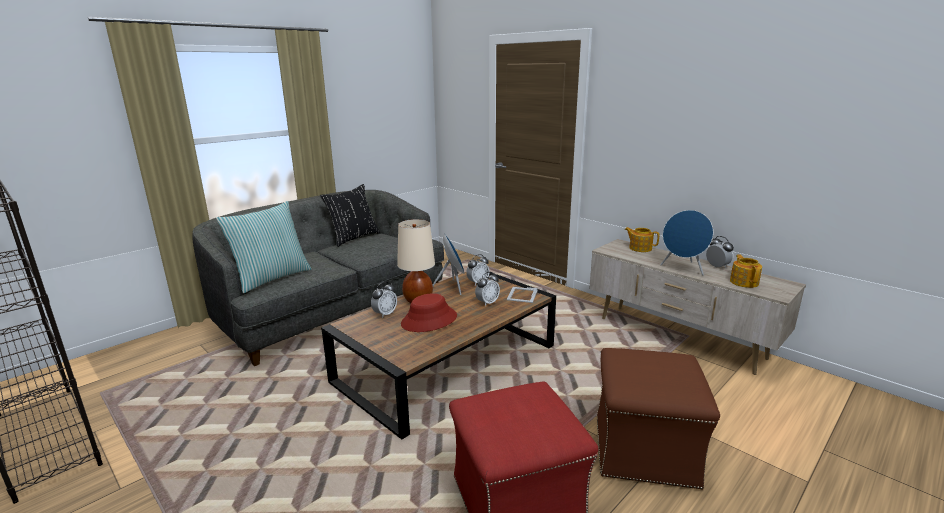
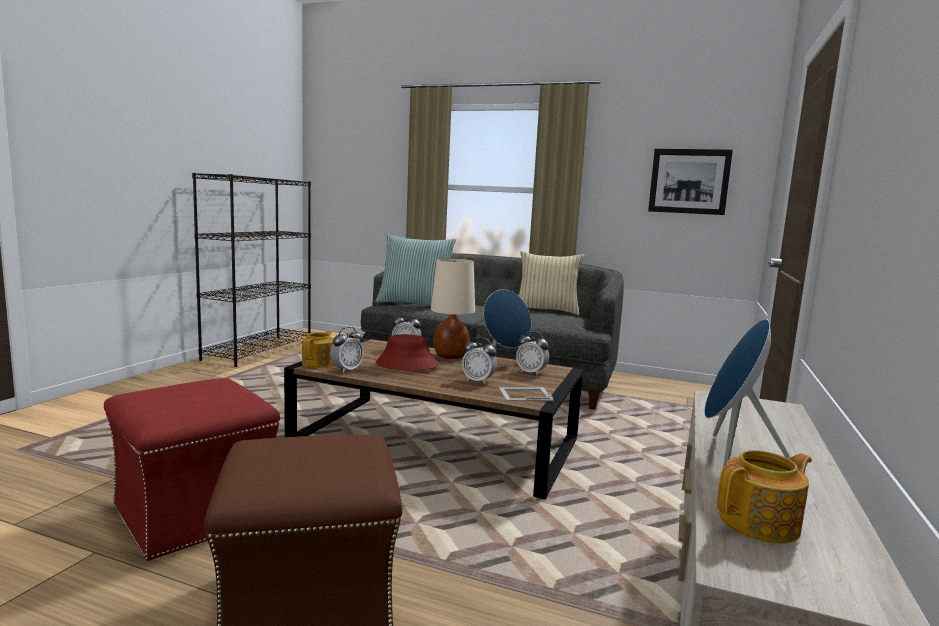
camera: 65 degrees right, 10 degrees down
(353, 238) = (546, 310): black pillow -> beige pillow
(392, 111) = (689, 181): none -> picture
(640, 248) = (783, 420): teapot -> teapot (319, 363)
(717, 267) = (819, 494): alarm clock -> alarm clock (347, 370)

